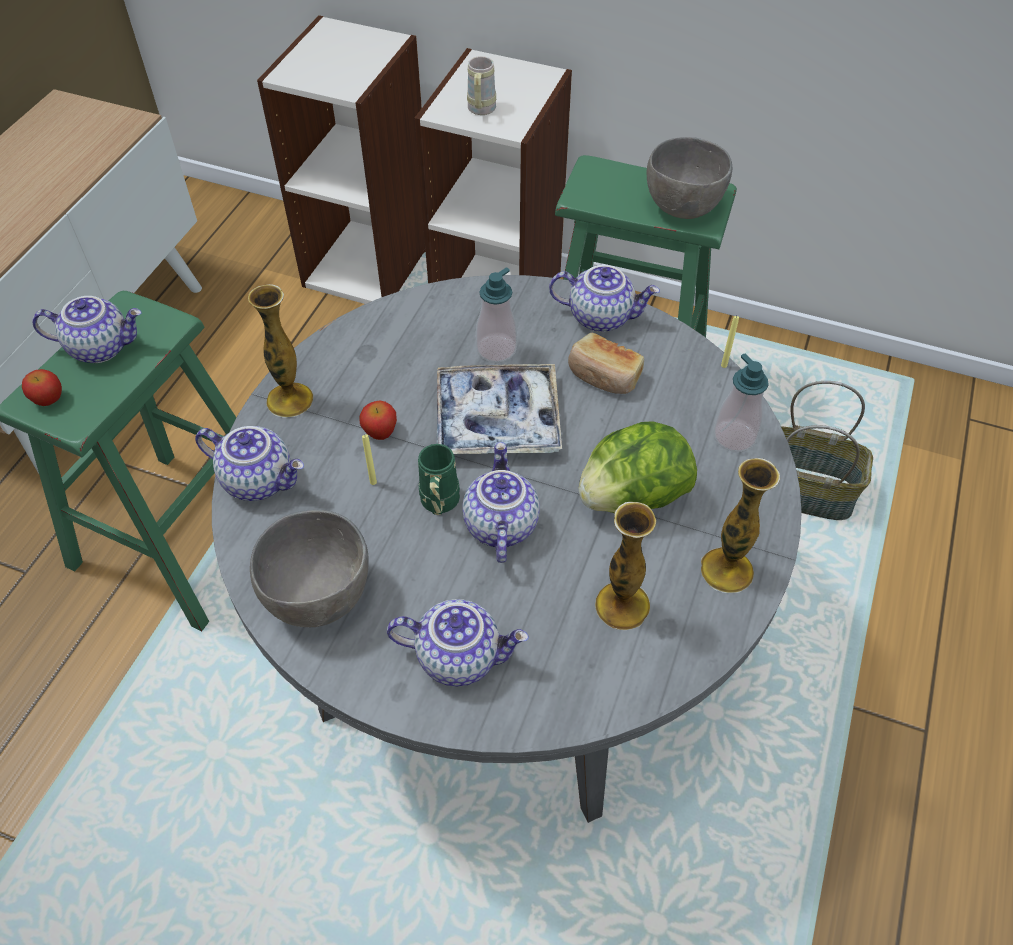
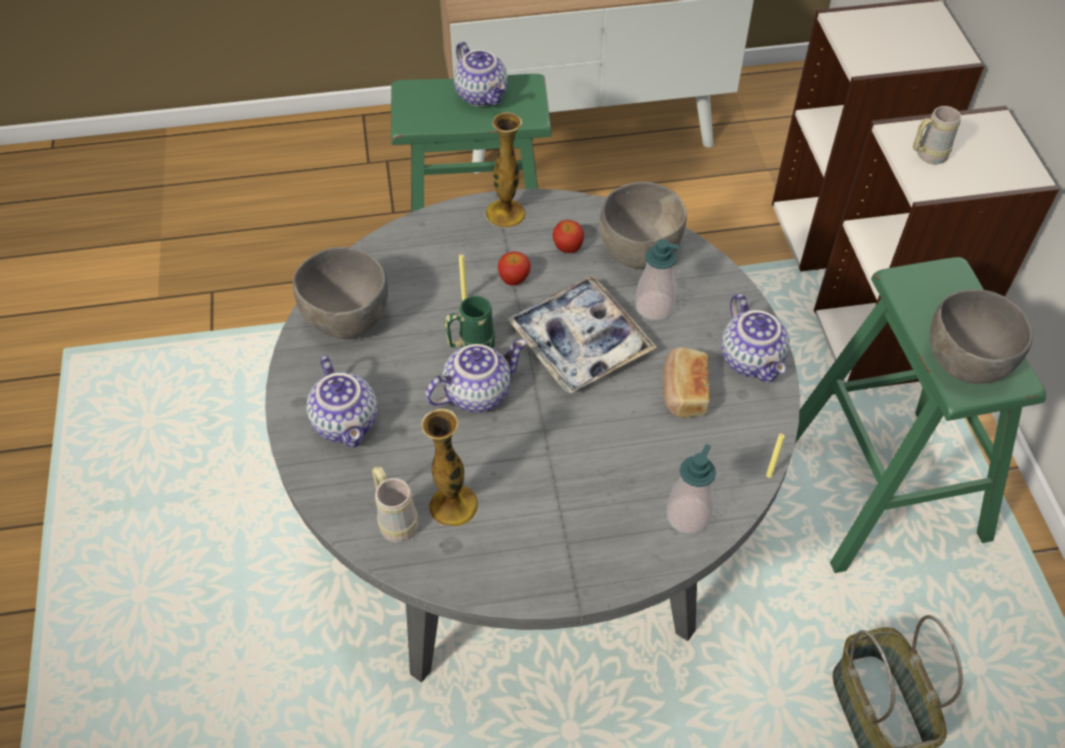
camera: 60 degrees right, 0 degrees up
(48, 399) = (418, 98): apple -> apple (567, 247)
(260, 479) = (423, 236): teapot -> none
(426, 329) = (639, 254): none -> grey bowl
(609, 663) = (395, 519): none -> beige mug
(632, 496) = (566, 467): lettuce -> none
(727, 570) = (535, 566): vase -> none

